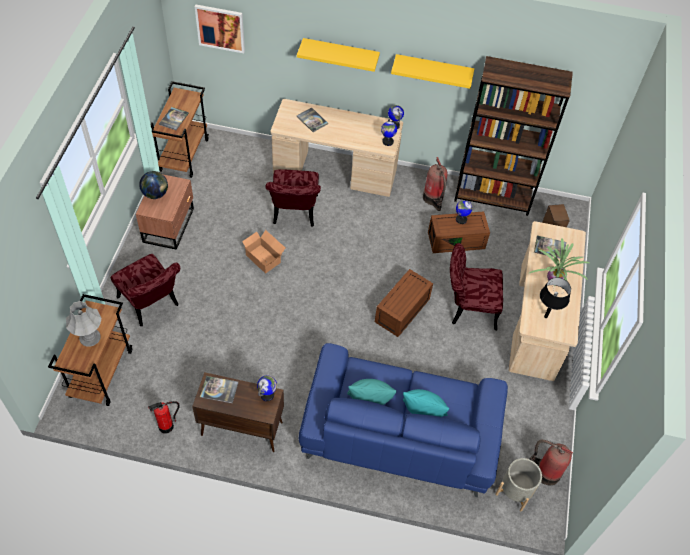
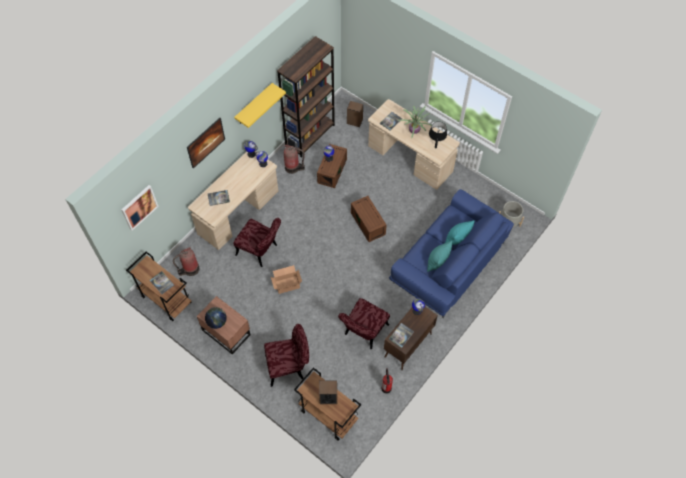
camera: 60 degrees left, 5 degrees up
(89, 337) = (328, 397): grey table lamp -> speaker
(340, 53) = (207, 148): yellow shelf -> picture
(468, 308) = (383, 189): red chair -> red chair (363, 333)
(545, 472) = (503, 203): fire extinguisher -> fire extinguisher (190, 269)

